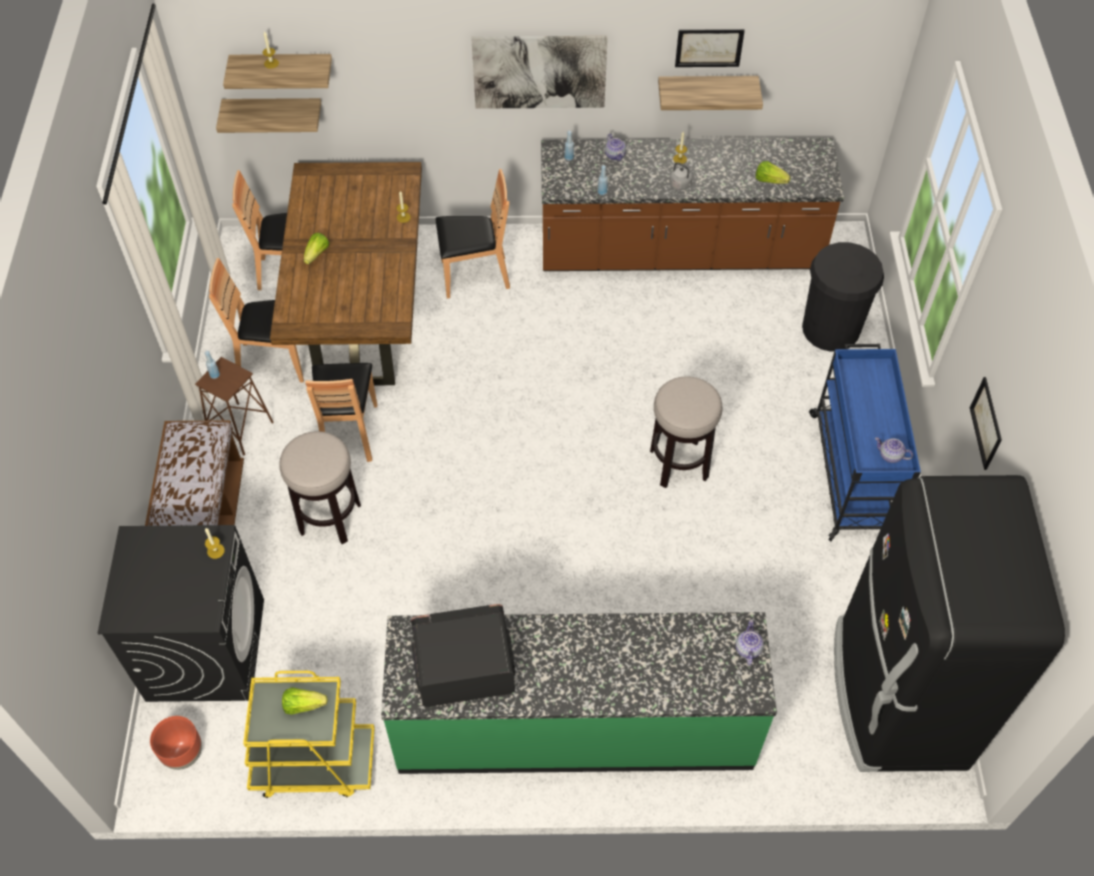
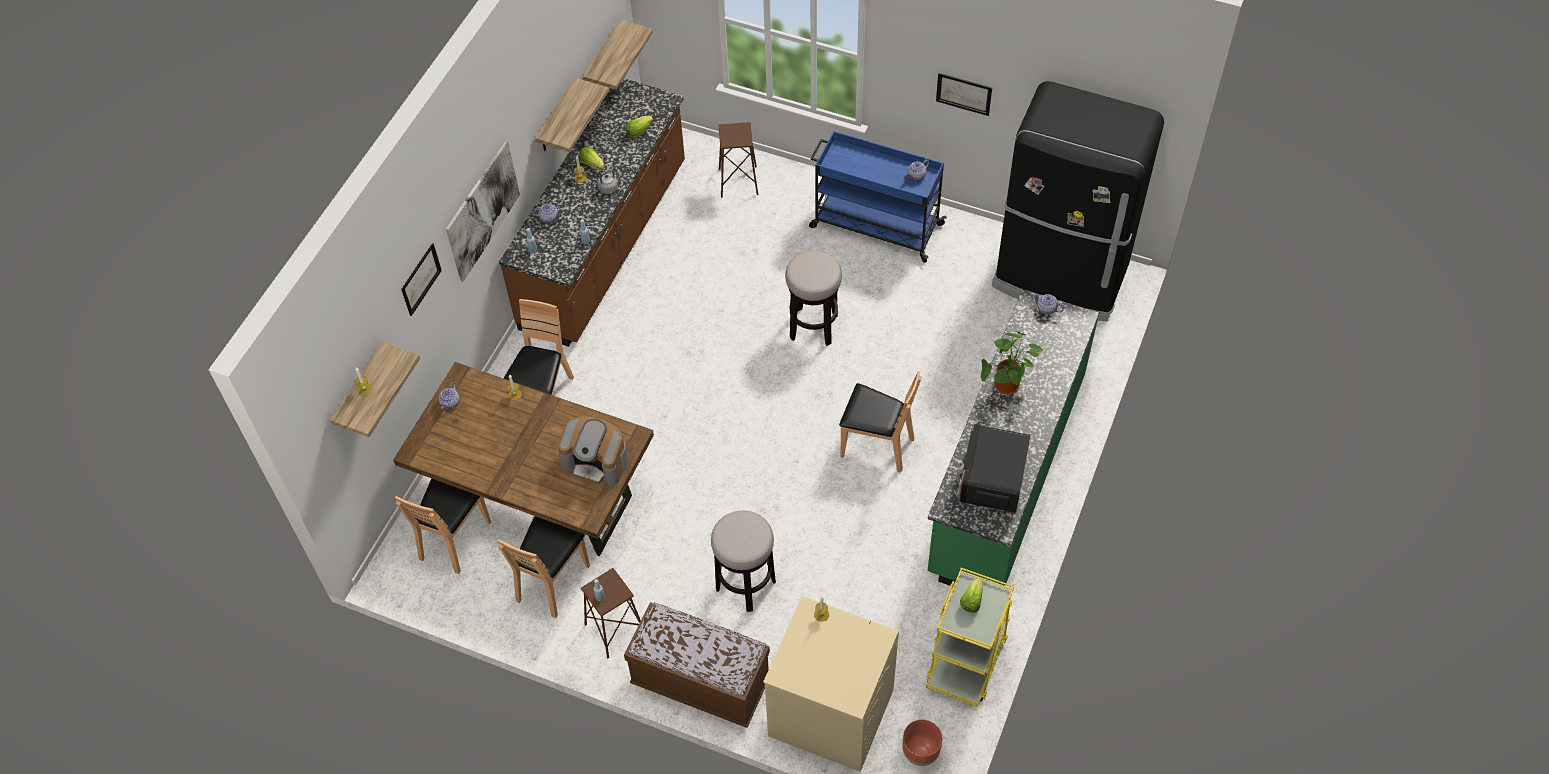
camera: 65 degrees left, 0 degrees up
(206, 648) = (830, 712): black washing machine -> beige washing machine
(273, 111) = (363, 435): shelf -> shelf (603, 58)
(317, 254) = (520, 472): lettuce -> lettuce (592, 164)
(349, 432) = (664, 545): brown chair -> brown chair (876, 446)
(353, 306) = (596, 461): none -> coffee machine
(373, 176) = (450, 403): none -> teapot
(605, 641) = (1007, 388): none -> potted plant
(709, 47) = (549, 87): picture -> picture (420, 279)
(831, 329) = (738, 182): black trash can -> brown stool

